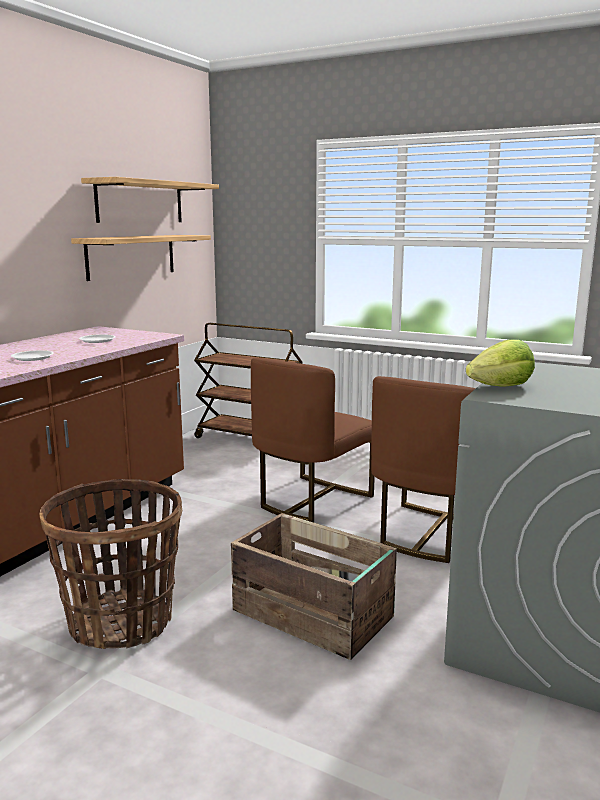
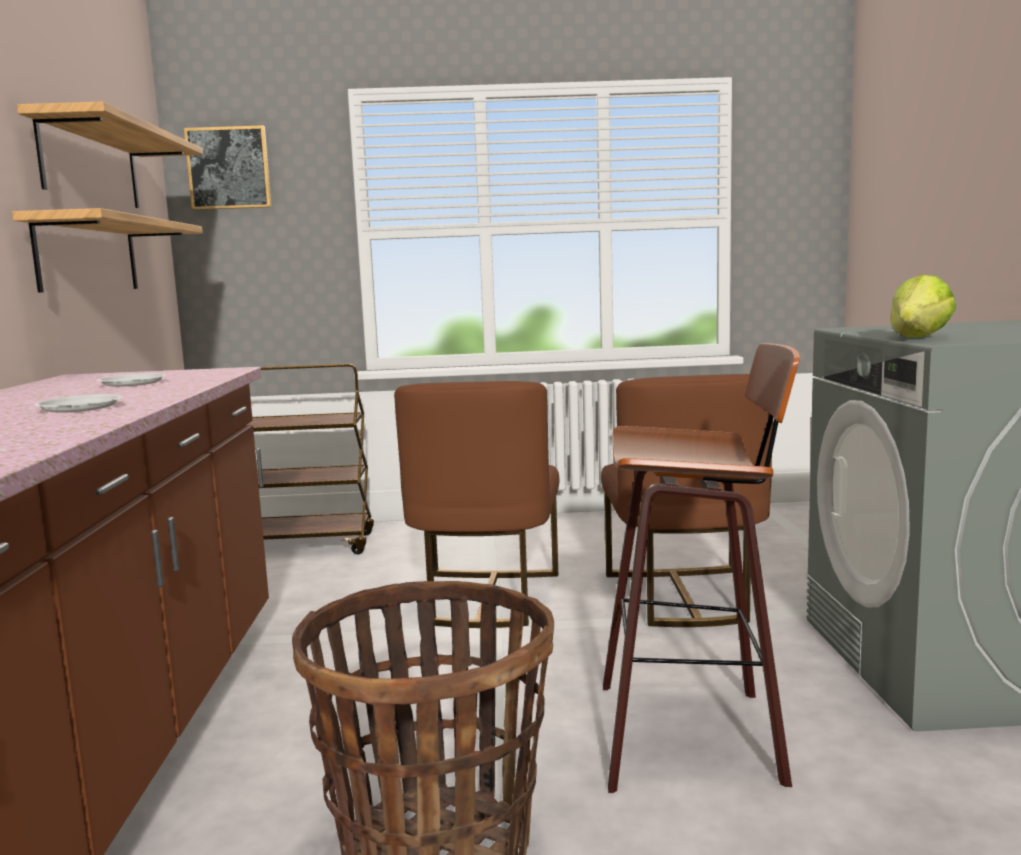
camera: 30 degrees left, 5 degrees down
(245, 193) = (228, 168): none -> picture
(314, 615) = (694, 733): crate -> stool

